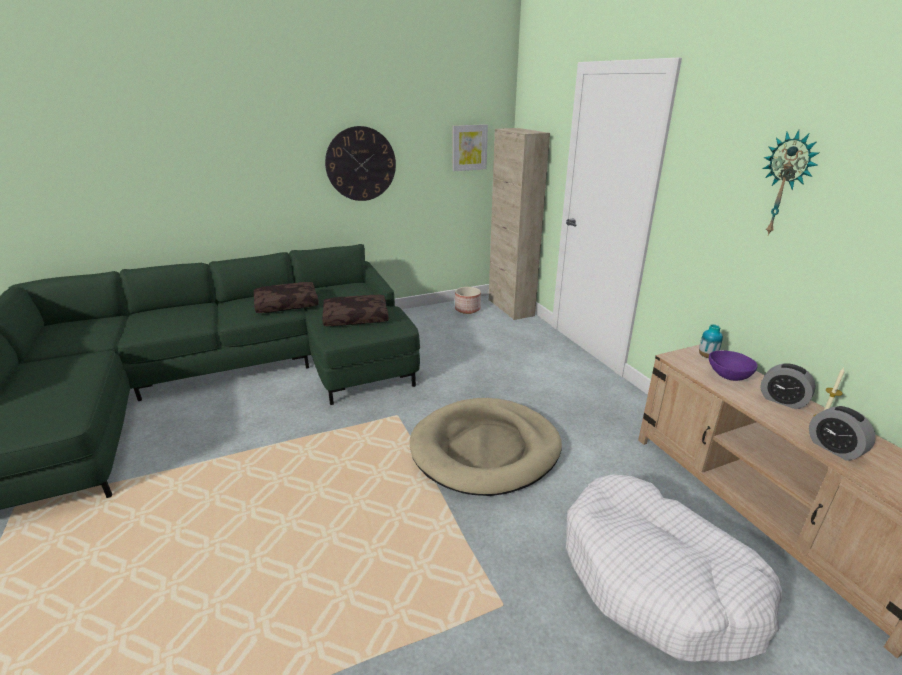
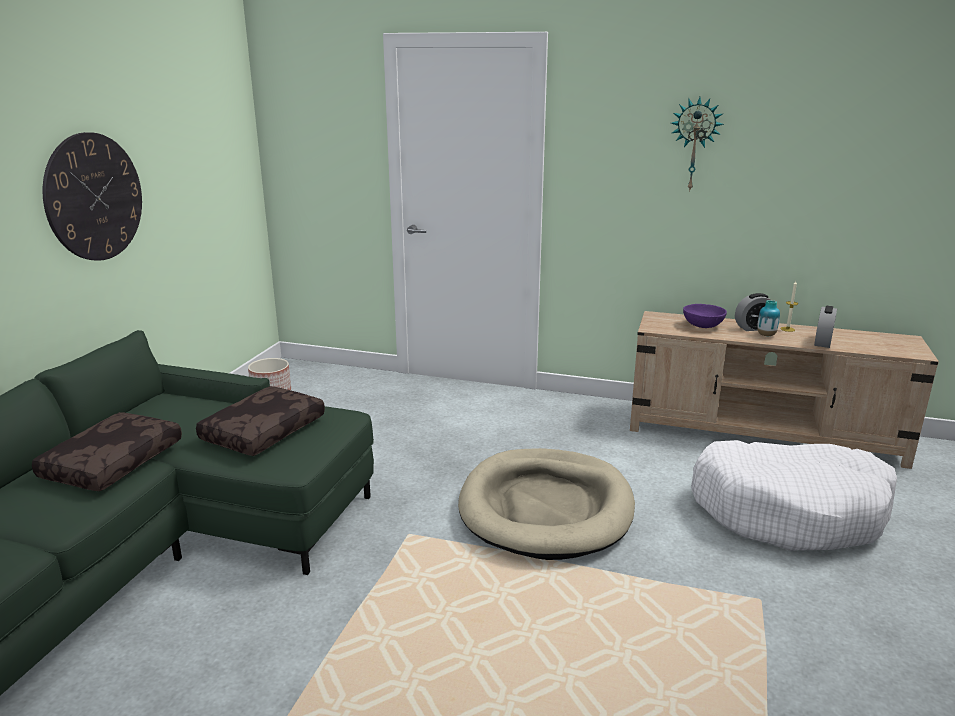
camera: 50 degrees left, 5 degrees down
(469, 147) = (217, 154): picture -> none
(510, 308) = (320, 371): beige cabinet -> none
(707, 356) = (665, 319): vase -> vase (766, 335)
(834, 448) = (822, 342): alarm clock -> alarm clock turned 75 degrees counterclockwise

